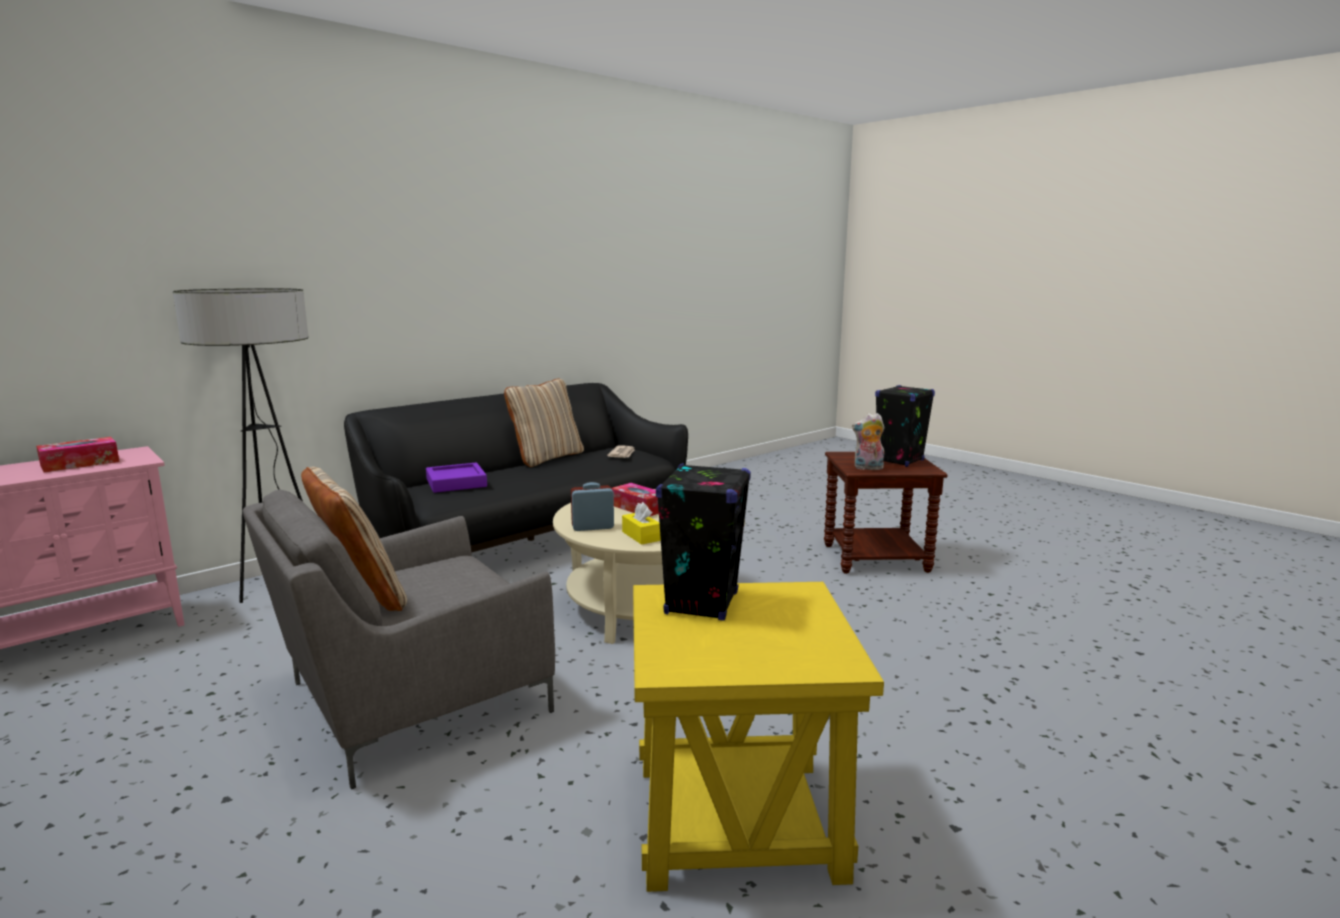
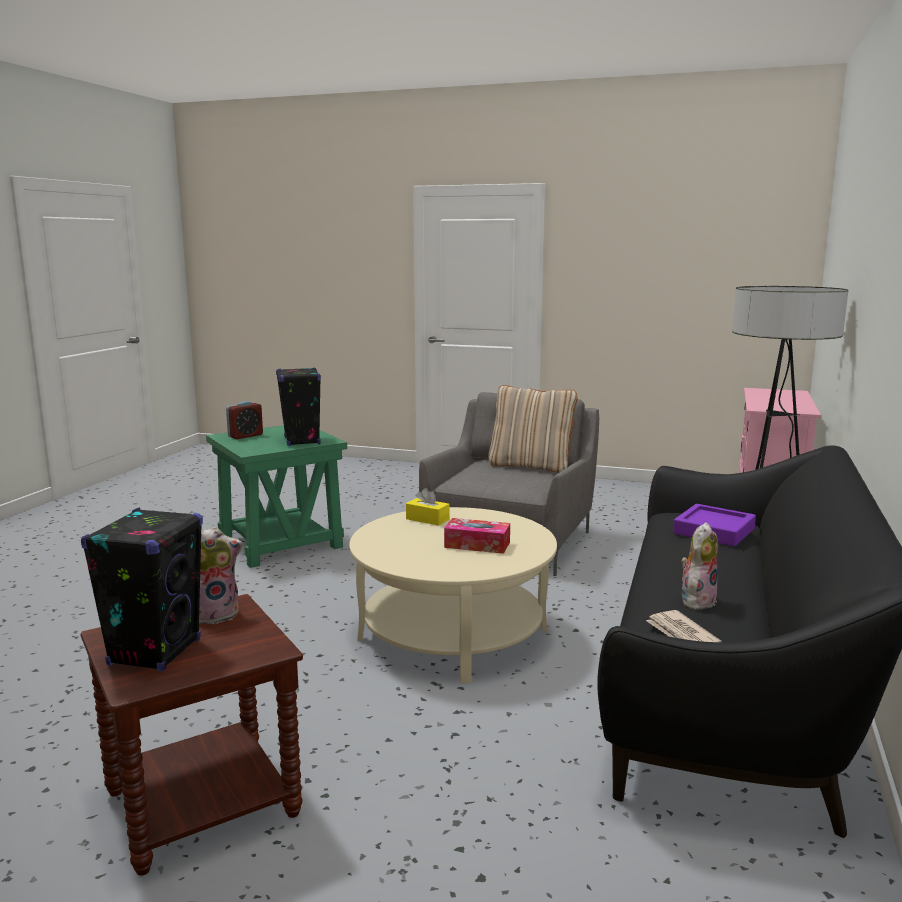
camera: 150 degrees right, 0 degrees up
(80, 464) = (778, 403): tissue box -> none
(546, 458) = (756, 597): beige pillow -> none
(580, 461) = (696, 600): none -> plush toy
(592, 527) = (481, 518): alarm clock -> alarm clock (245, 436)
(735, 821) = (281, 543): yellow side table -> green side table

